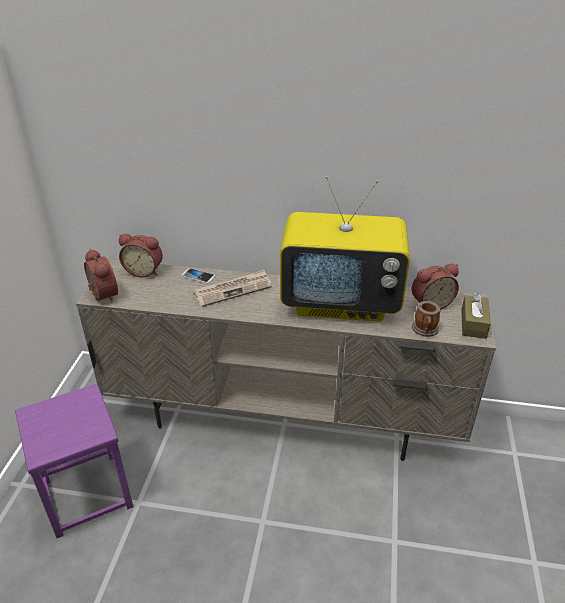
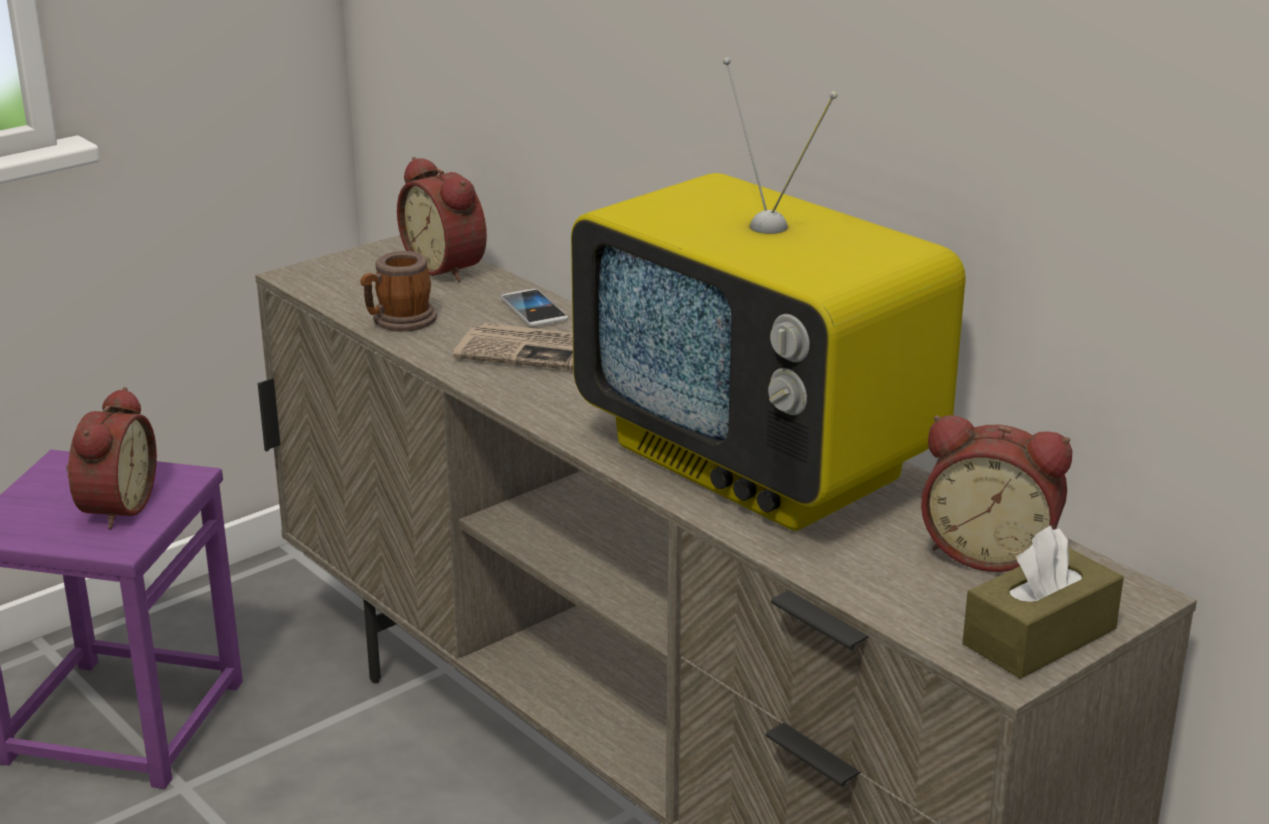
camera: 40 degrees right, 10 degrees down
(101, 296) = (313, 278): alarm clock -> alarm clock (113, 507)
(425, 330) = (878, 593): mug -> mug (398, 321)

